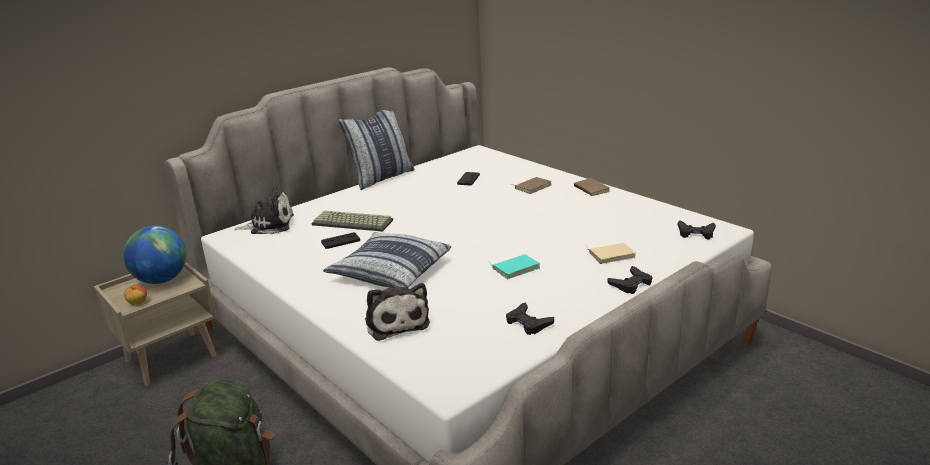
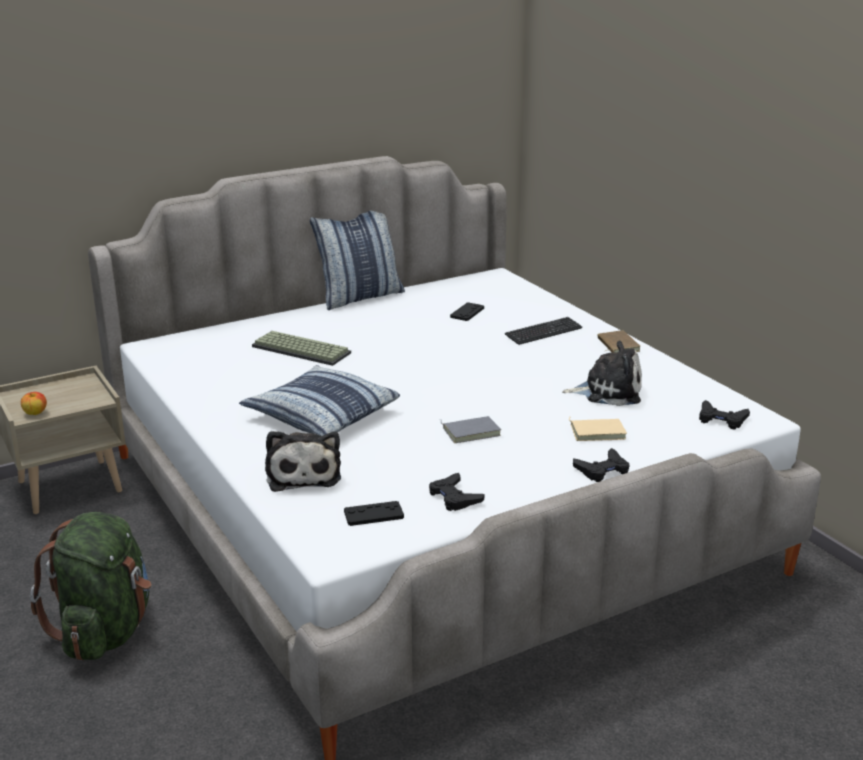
camera: 10 degrees right, 0 degrees up
(161, 280) = (69, 390): globe -> none
(269, 225) = (202, 340): plush toy -> plush toy (608, 391)
(340, 241) = (278, 371): black game controller -> black game controller (373, 514)
(515, 268) = (471, 431): turquoise book -> grey book
(532, 187) = (543, 332): brown book -> keyboard

